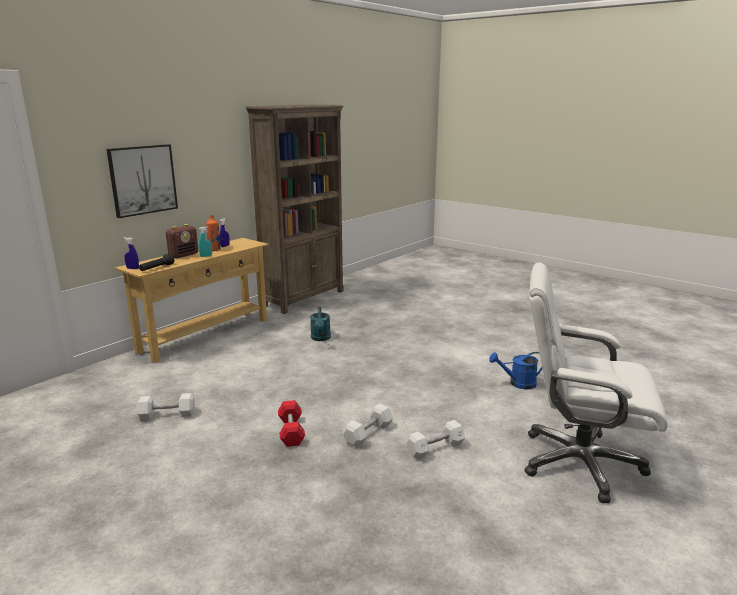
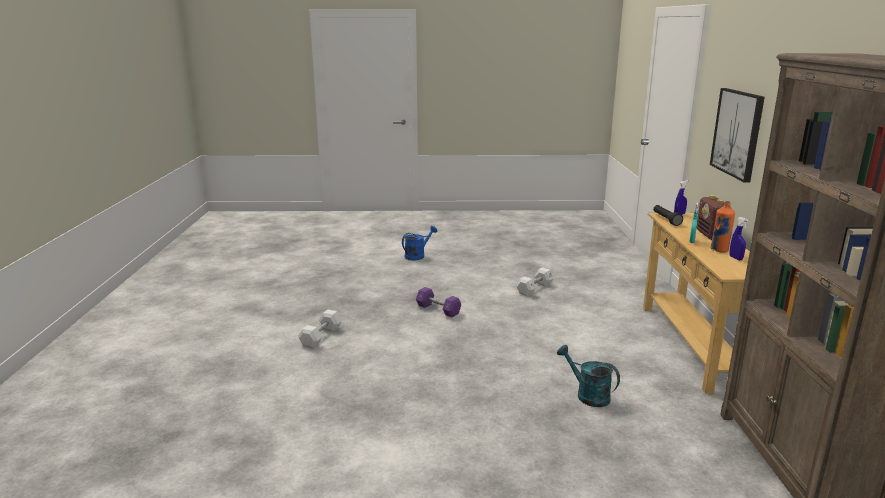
camera: 140 degrees right, 0 degrees up
(291, 431) = (438, 309): red dumbbell -> purple dumbbell
(368, 433) = (383, 327): white dumbbell -> none
(518, 383) = (282, 432): blue watering can -> blue watering can (417, 255)
(578, 462) = (195, 368): white office chair -> none

